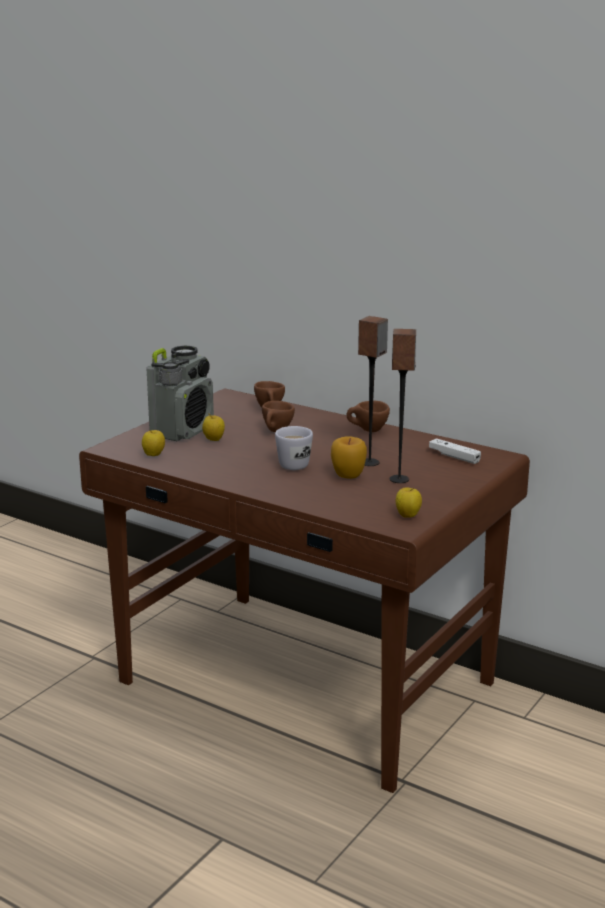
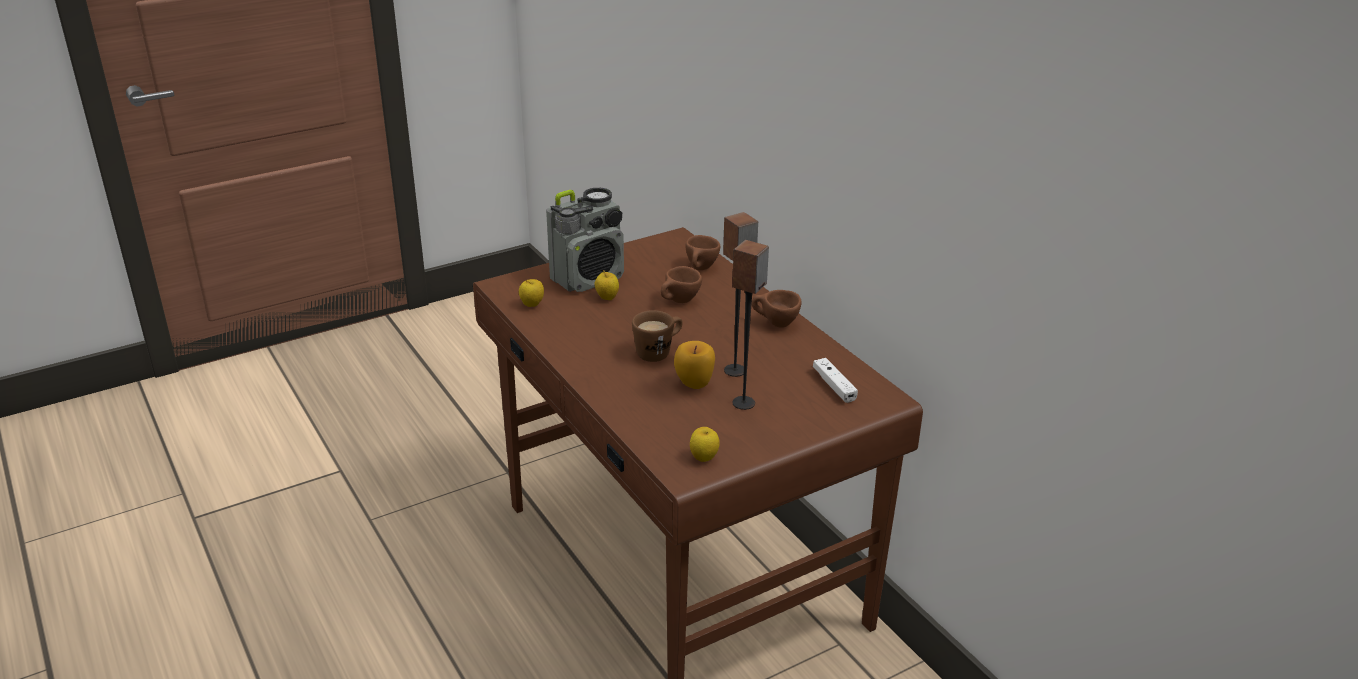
camera: 25 degrees right, 10 degrees up
(297, 463) = (659, 352): white mug -> brown mug

